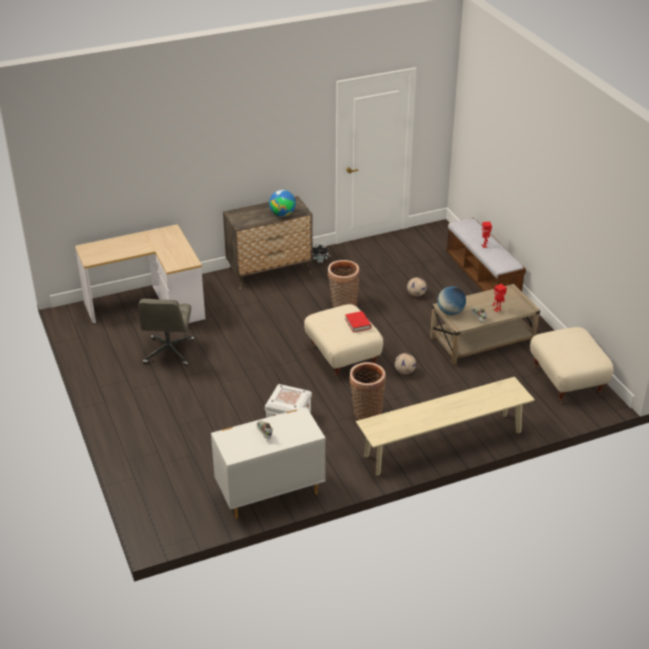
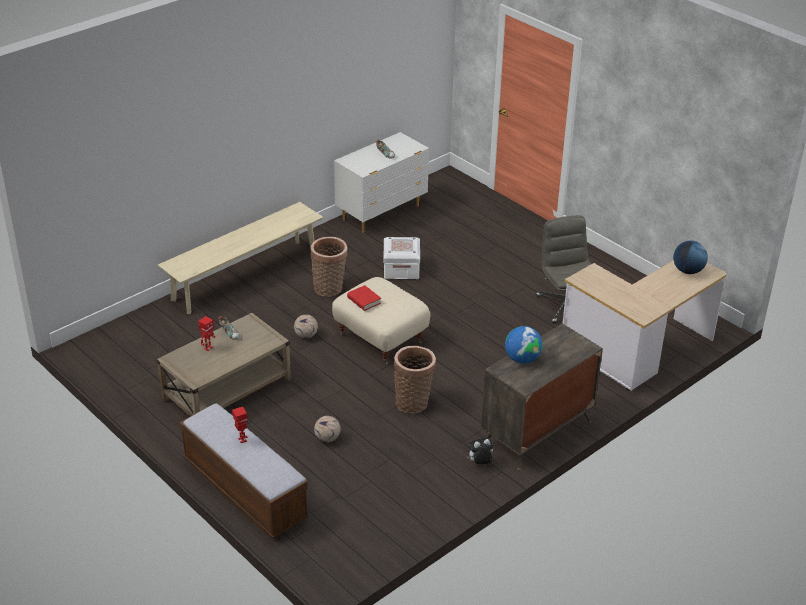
camera: 160 degrees right, 0 degrees up
(450, 312) = (264, 334): globe -> globe (688, 271)
(568, 380) = (121, 362): beige ottoman -> none

